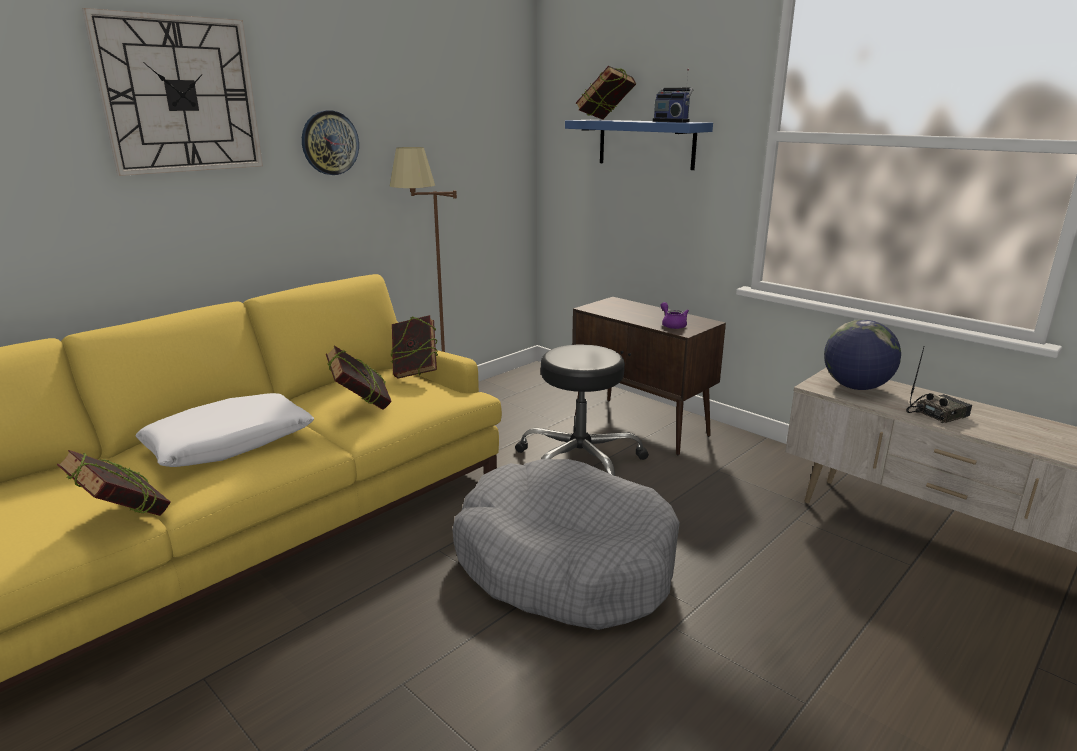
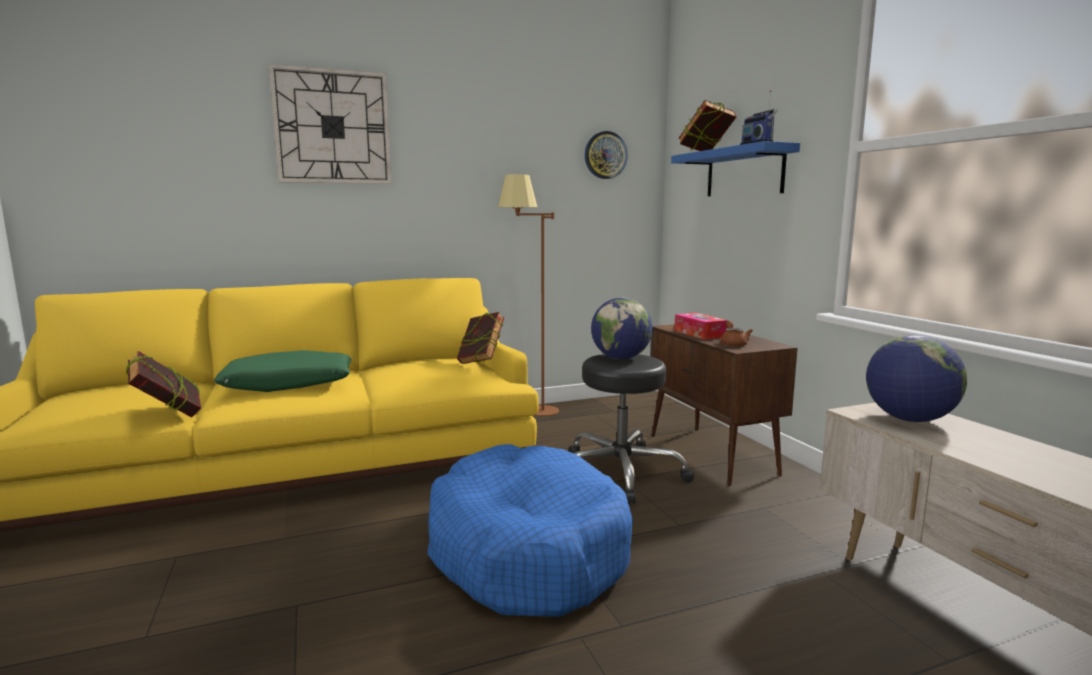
camera: 25 degrees right, 10 degrees down
(229, 444) = (289, 384): white pillow -> green pillow
(329, 143) = (453, 170): wall clock -> wall clock (605, 155)
(361, 407) = (408, 376): book -> none
(565, 563) = (526, 550): grey dog bed -> blue dog bed
(576, 352) = (621, 358): none -> globe
(629, 314) = (699, 334): none -> tissue box
(672, 325) = (733, 344): purple teapot -> brown teapot
(936, 414) = (999, 457): radio -> none

